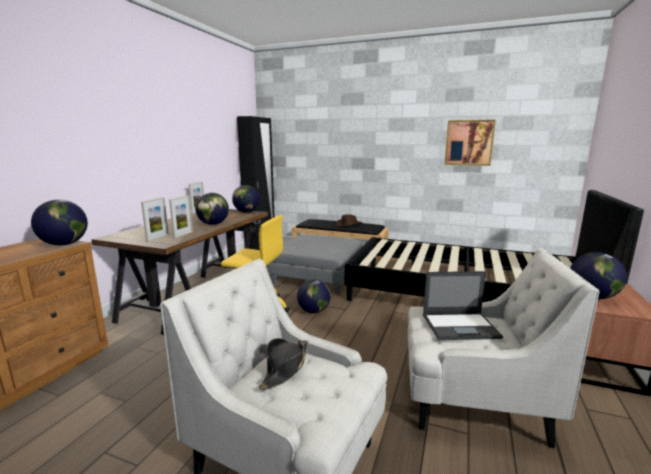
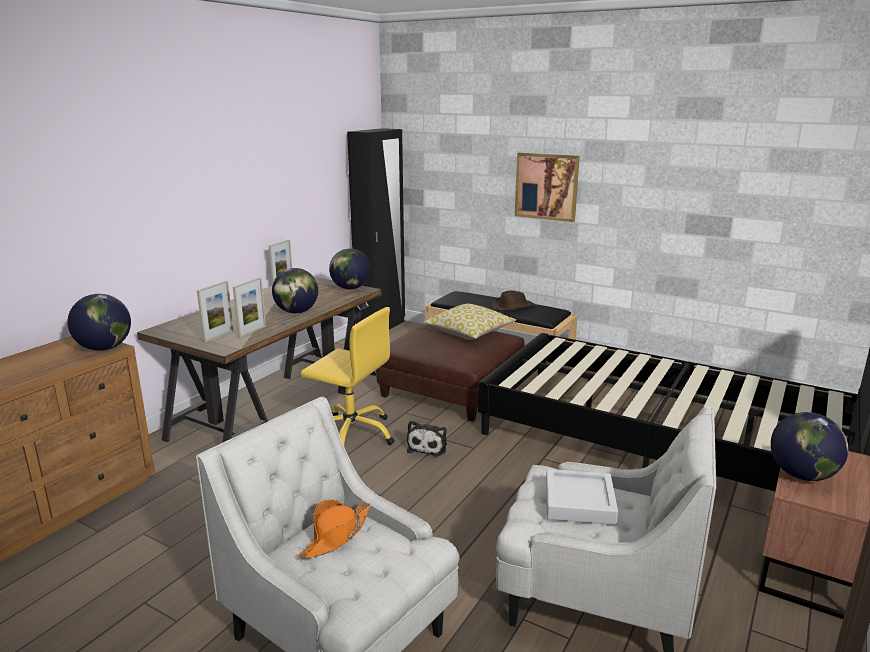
camera: 10 degrees right, 5 degrees up
(285, 368) = (336, 535): black hat -> orange hat
(314, 311) = (428, 447): globe -> plush toy
(318, 276) = (451, 389): grey ottoman -> brown ottoman
(327, 238) = (469, 333): none -> pillow
(461, 326) = (579, 502): laptop -> grey tray
(469, 143) = (711, 188): picture -> picture (546, 186)

